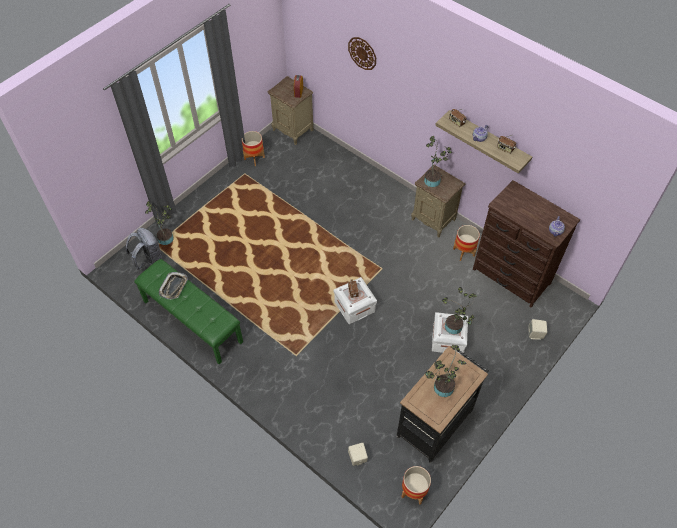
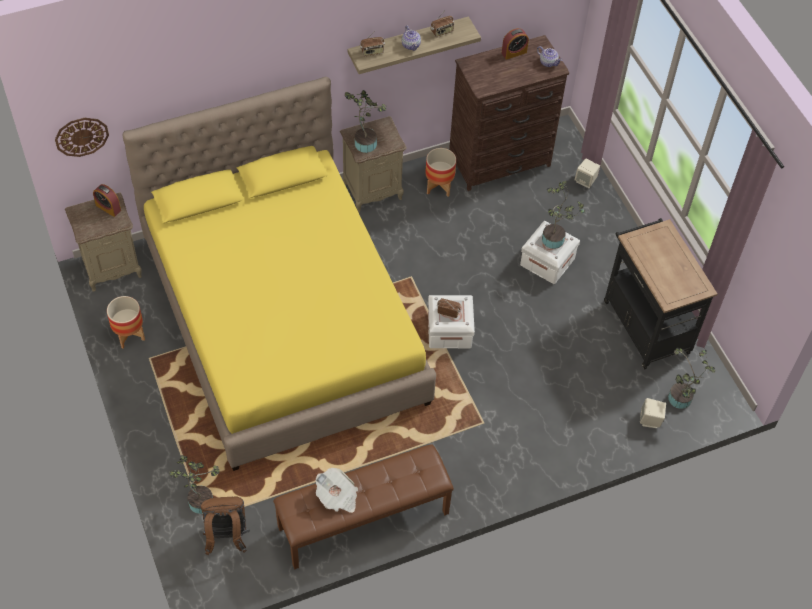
camera: 65 degrees left, 0 degrees up
(149, 261) = (226, 537): grey backpack -> brown backpack
(174, 287) = (337, 497): tray -> newspaper
(192, 321) = (363, 521): green bench -> brown bench
(308, 220) = (284, 319): none -> yellow bed
(362, 53) = (198, 78): wall clock -> wall clock (81, 136)
(413, 492) = (714, 385): planter -> none
(441, 388) = (666, 267): potted plant -> potted plant (679, 401)
(547, 208) = (514, 52): none -> alarm clock

